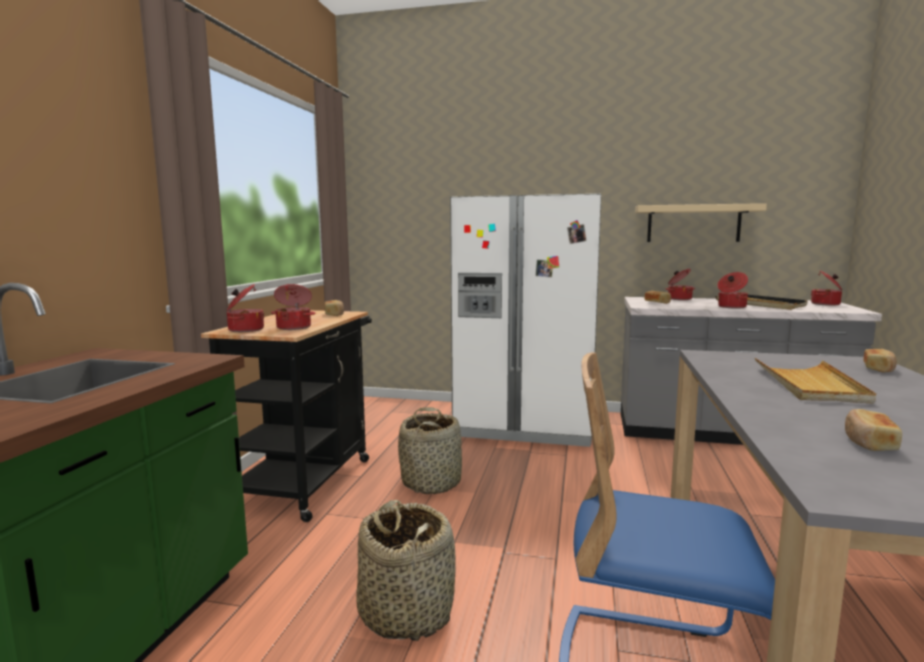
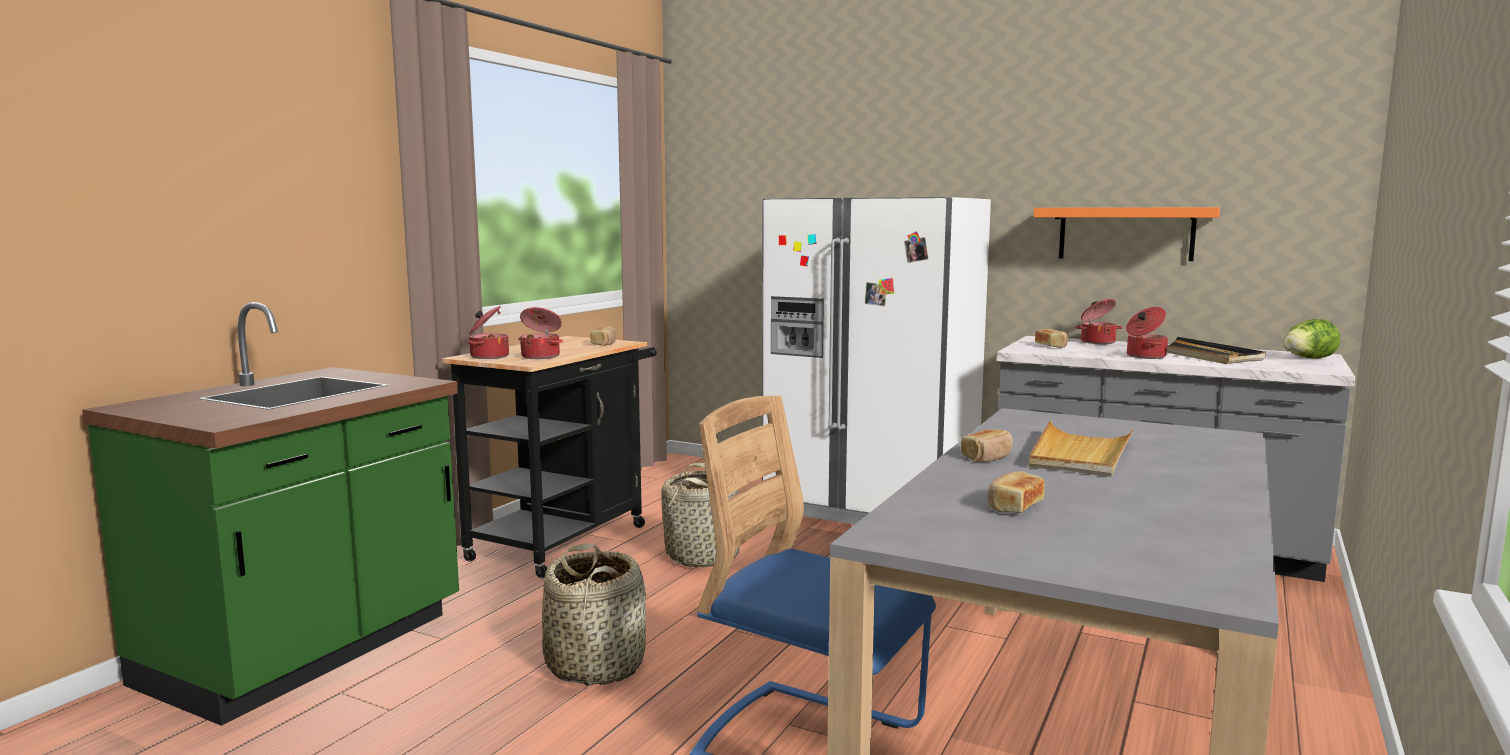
camera: 15 degrees right, 0 degrees up
(693, 223) = (1125, 233): beige shelf -> orange shelf
(826, 304) = (1307, 358): cooking pot -> lettuce
(879, 368) = (1221, 445): bread -> bread (987, 457)

